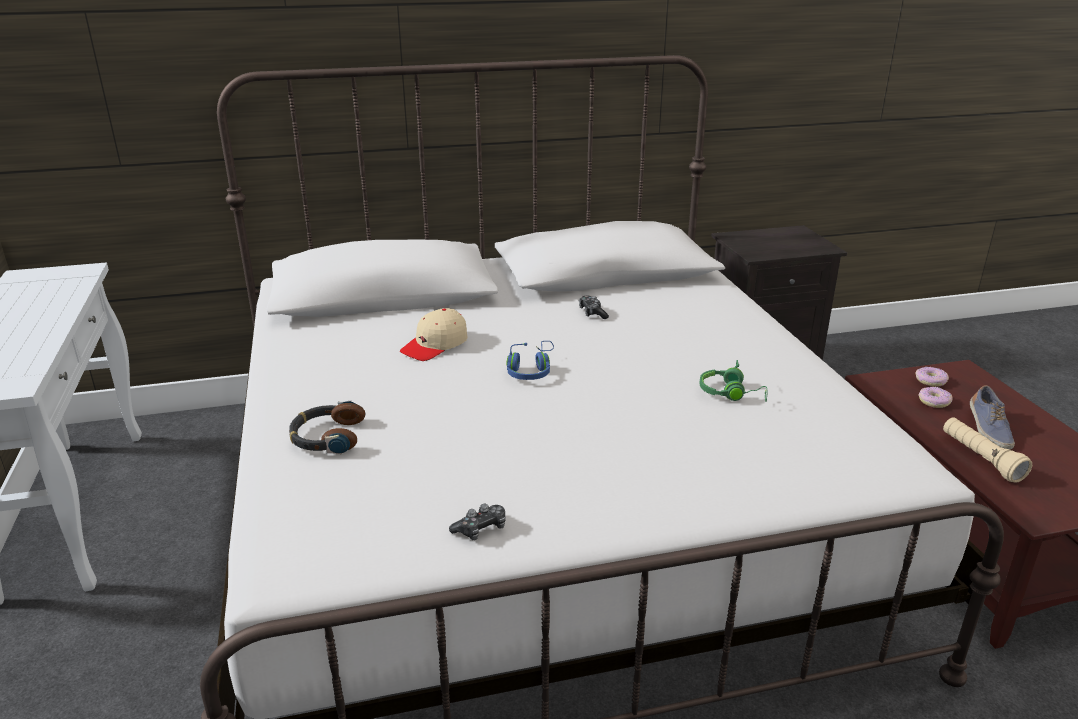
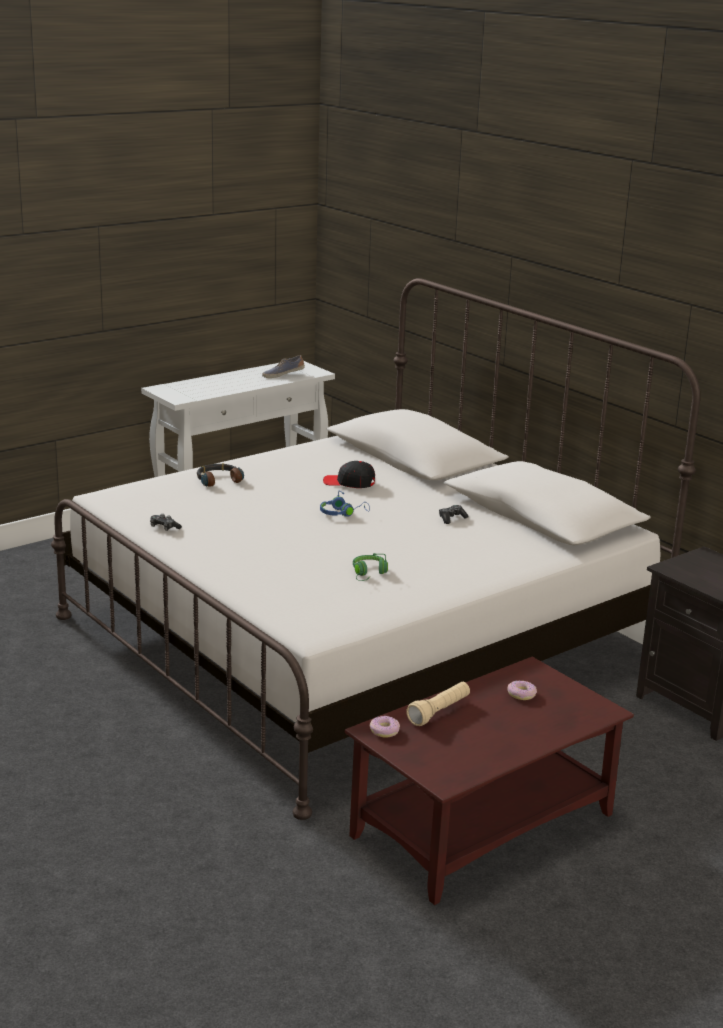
camera: 65 degrees right, 5 degrees down
(435, 345) = (349, 483): beige cap -> black cap
(931, 381) = (562, 693): donut -> donut (384, 731)
(988, 429) = (493, 717): shoe -> shoe (283, 375)

